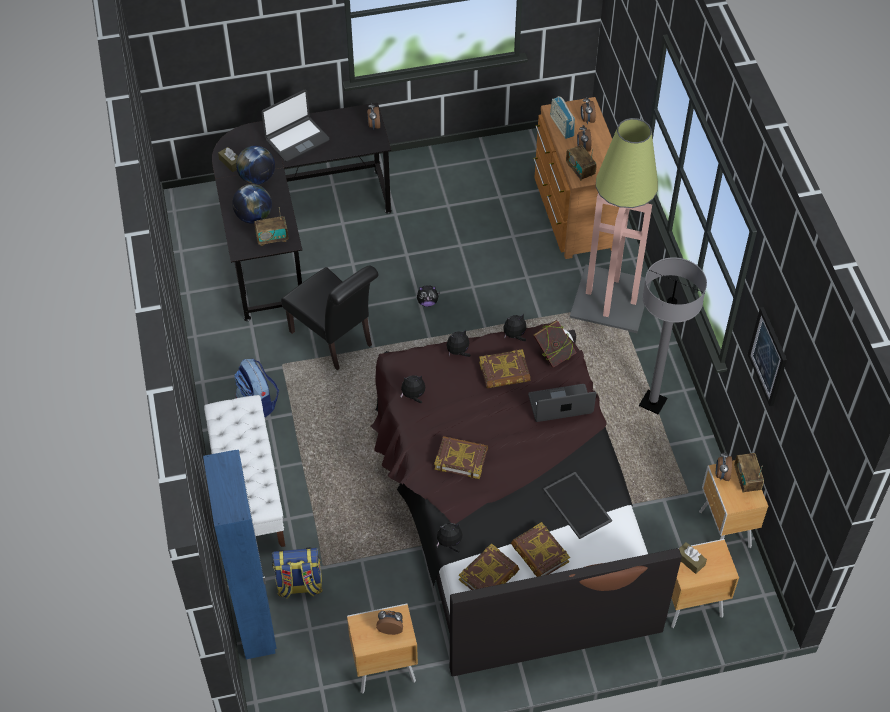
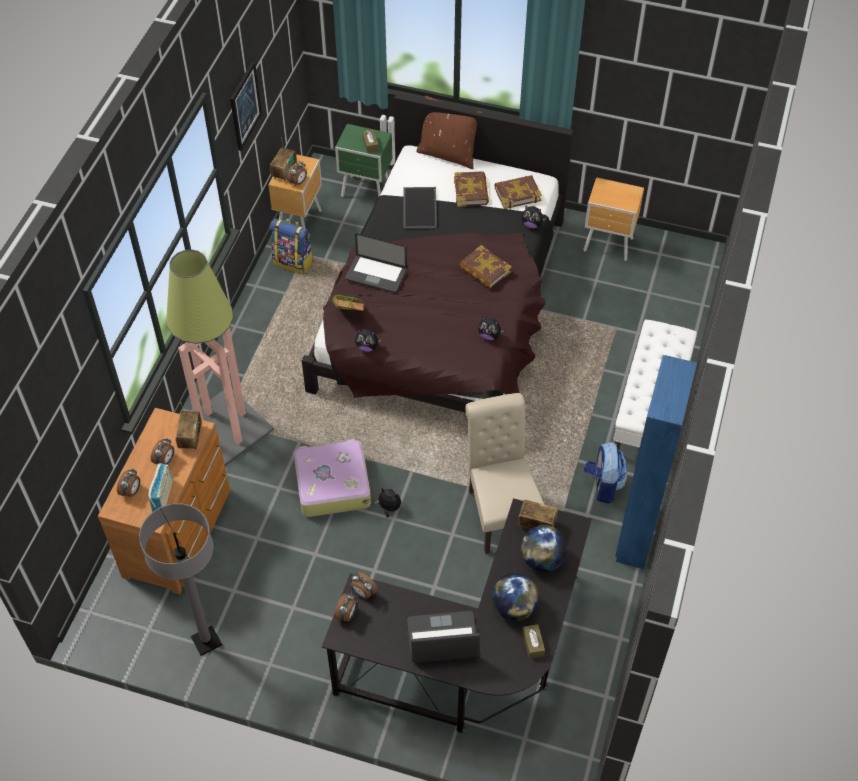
camera: 150 degrees left, 0 degrees up
(256, 623) = (688, 313): blue wardrobe -> blue wardrobe (636, 536)
(299, 586) = (642, 323): backpack -> backpack (294, 262)
(335, 341) = (500, 511): black chair -> beige chair
(390, 628) = (609, 193): alarm clock -> alarm clock (363, 593)
(458, 352) = (426, 355): plush toy -> none
(487, 298) = (332, 484): none -> suitcase
(504, 372) = (400, 318): book -> none
(652, 403) = (269, 328): grey floor lamp -> grey floor lamp (206, 641)
(689, 605) = (367, 191): brown nightstand -> green nightstand

